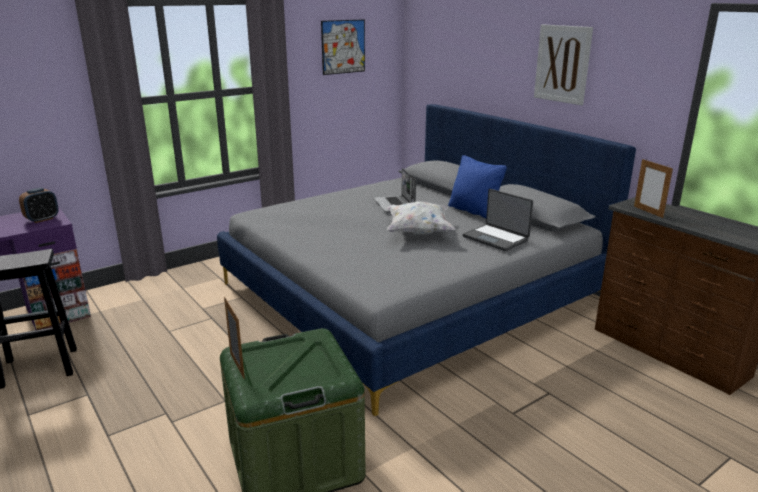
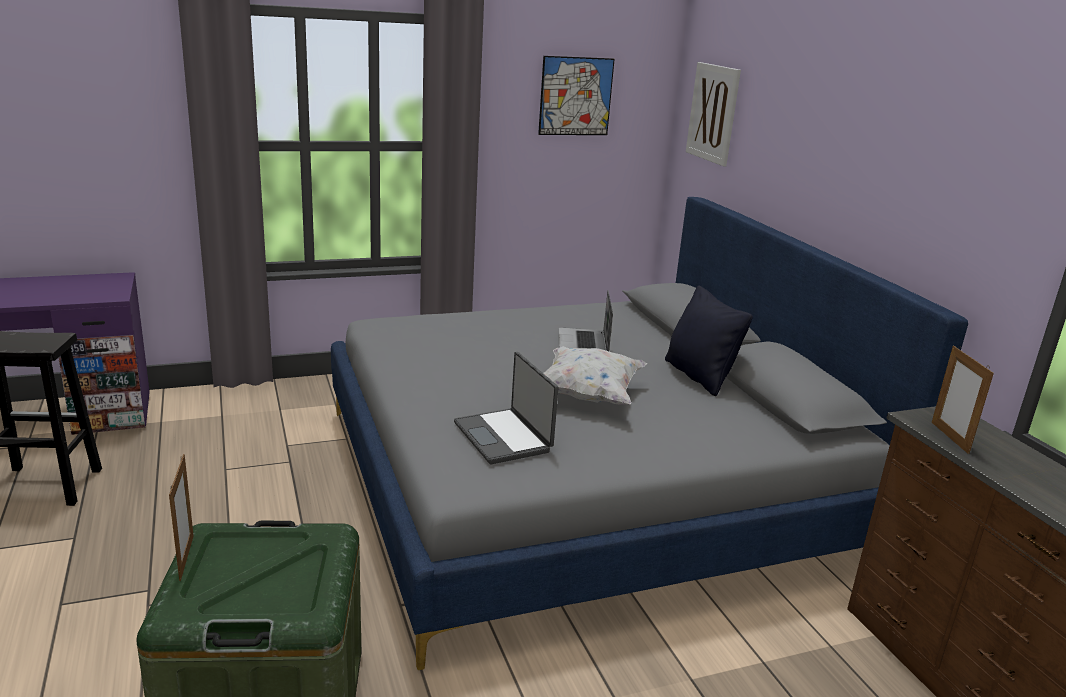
camera: 15 degrees right, 0 degrees up
(42, 219) = (101, 289): alarm clock -> none
(474, 211) = (699, 376): blue pillow -> black pillow
(496, 238) = (702, 429): laptop -> laptop (504, 437)
(562, 64) = (880, 162): picture -> picture (713, 113)

